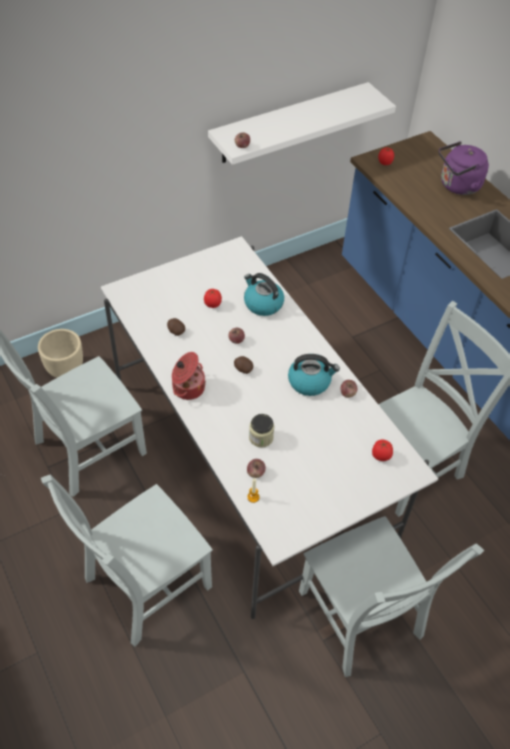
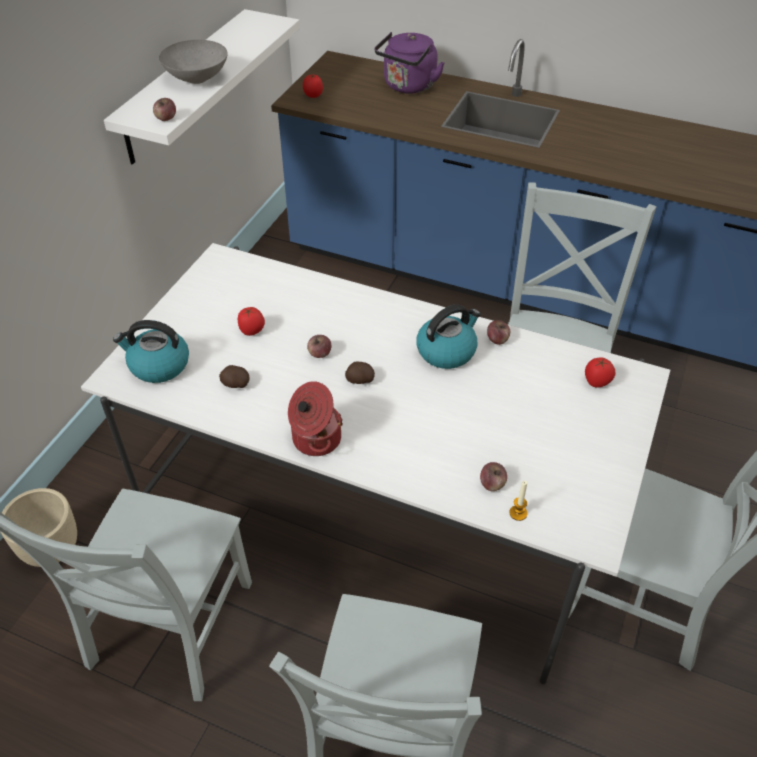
camera: 35 degrees left, 5 degrees down
(261, 437) = (457, 441): jar -> none
(262, 304) = (310, 299): kettle -> kettle (158, 365)
(286, 125) = (198, 79): none -> grey bowl

